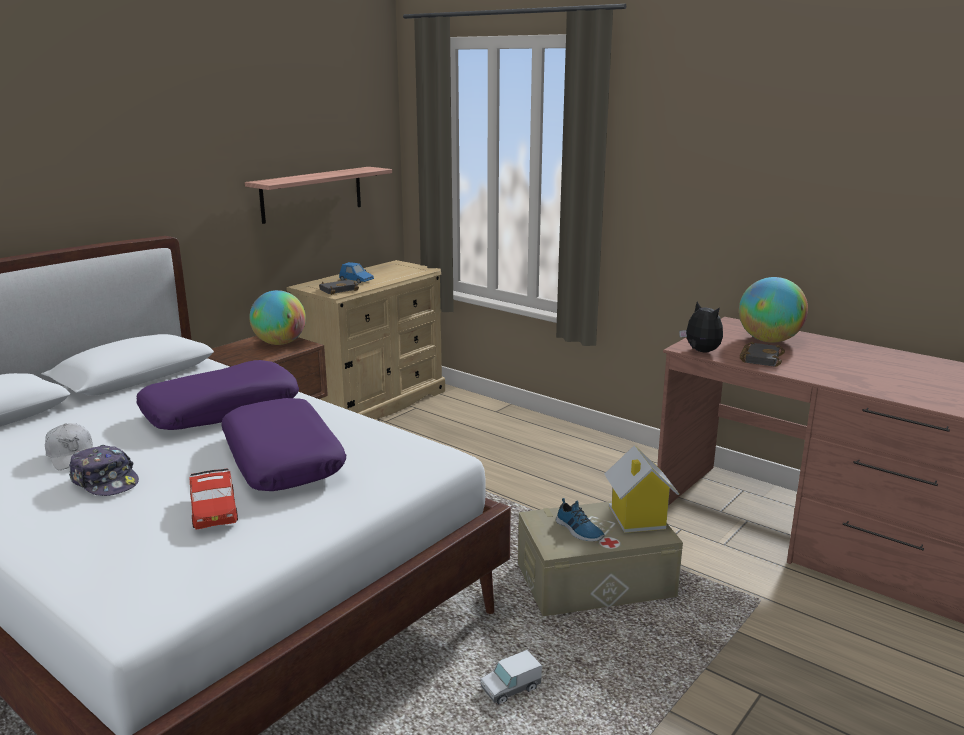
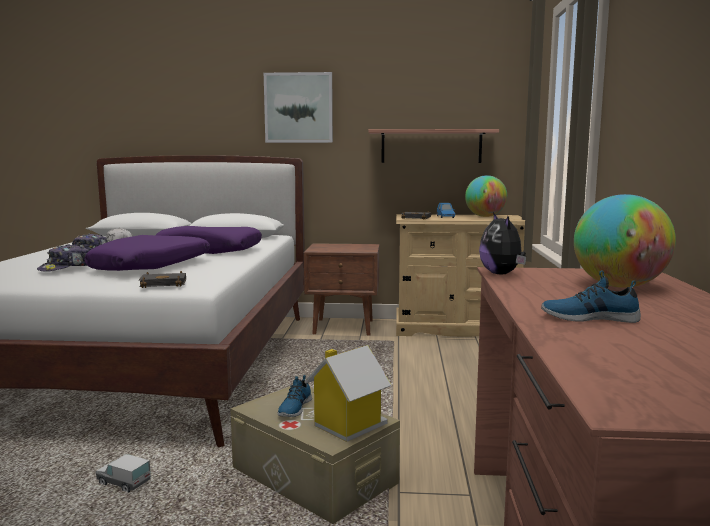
camera: 55 degrees right, 10 degrees down
(149, 159) = (298, 108): none -> picture
(214, 509) = (66, 268): red toy car -> cap
(280, 343) = (359, 248): globe -> globe (485, 216)
(700, 352) = (502, 274): plush toy -> plush toy turned 150 degrees clockwise
(760, 358) = (542, 289): black book -> black book (165, 283)
(843, 372) = (589, 317): none -> shoe

